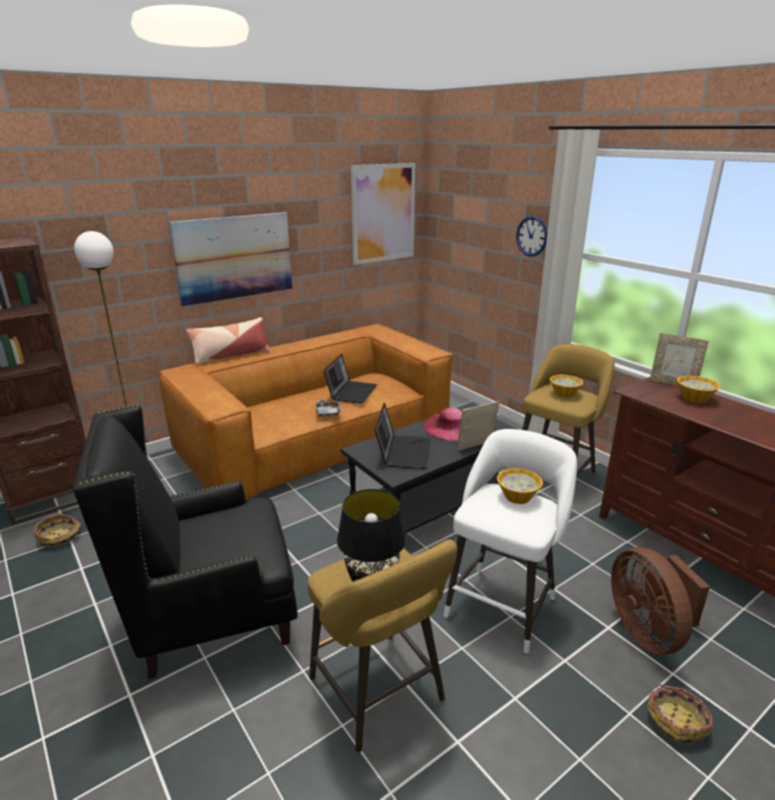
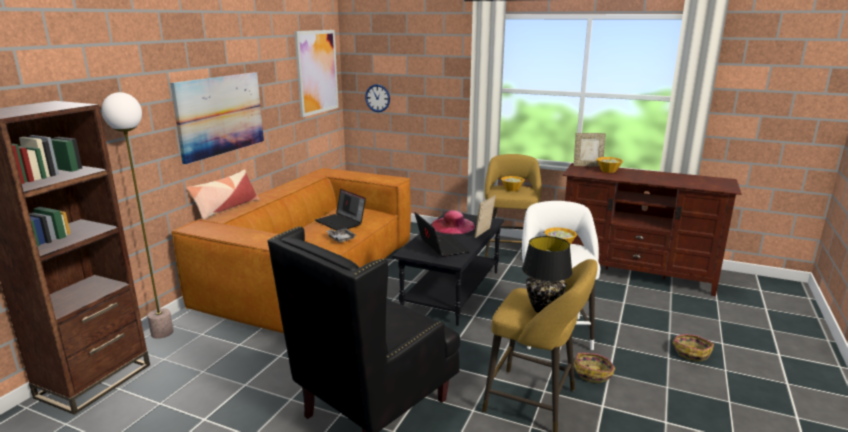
camera: 30 degrees left, 5 degrees down
(60, 537) = (148, 406): basket -> basket (593, 373)
(351, 392) = (341, 222): laptop -> laptop turned 150 degrees clockwise
(531, 236) = (452, 80): wall clock -> wall clock (377, 98)
(648, 632) = (640, 318): brown fan -> none

